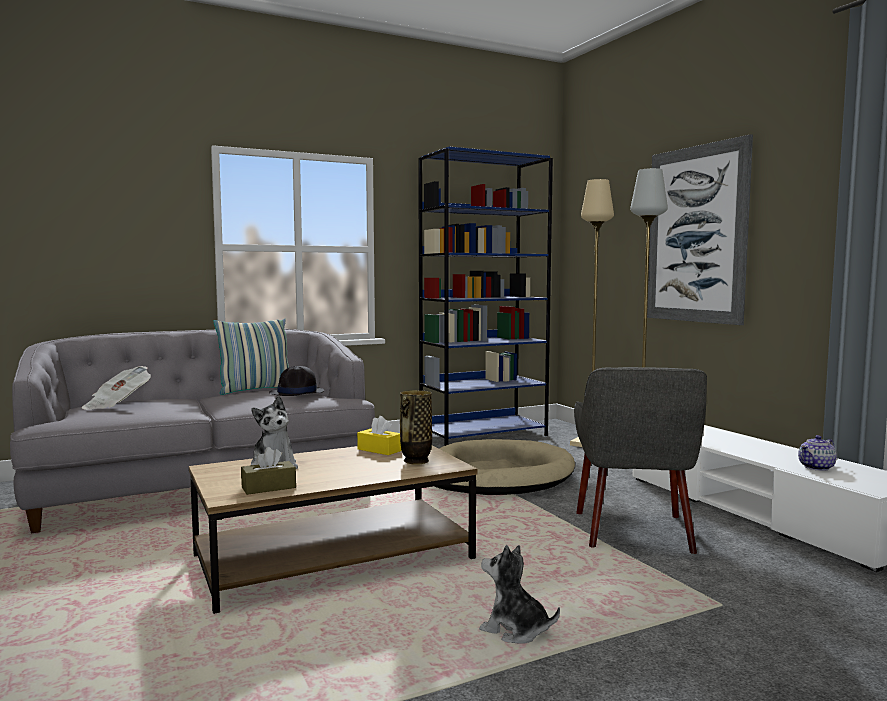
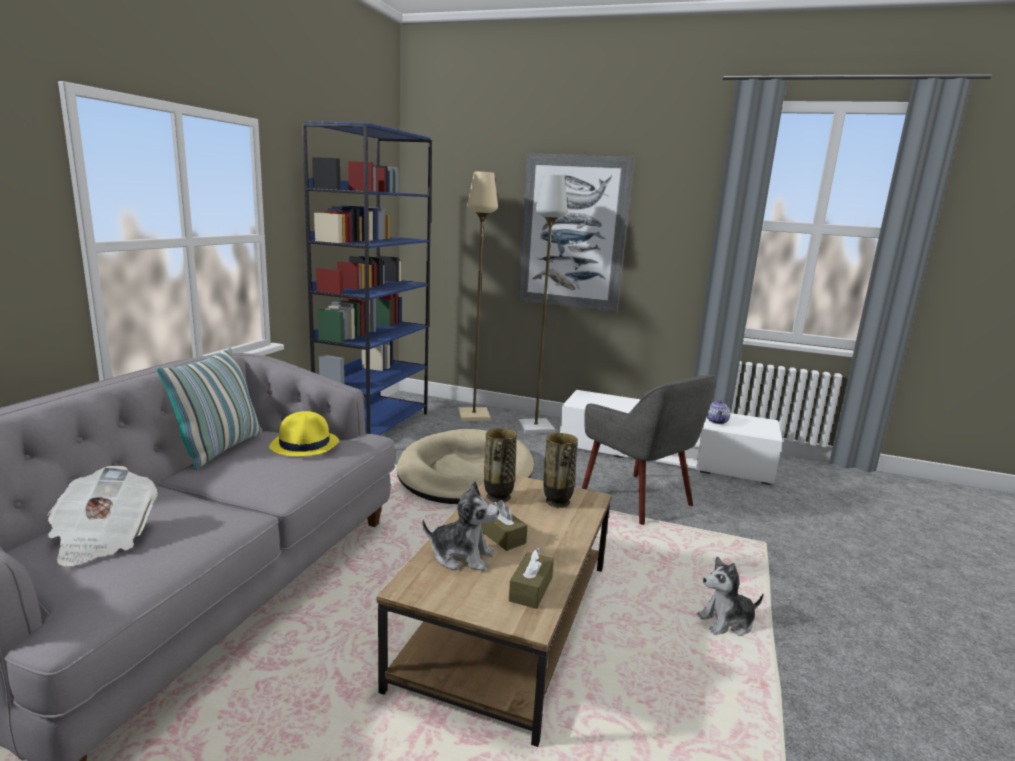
camera: 45 degrees left, 10 degrees up
(297, 393) = (305, 444): black hat -> yellow hat
(324, 465) = (501, 536): none -> brown tissue box
(379, 450) = (498, 497): yellow tissue box -> vase

